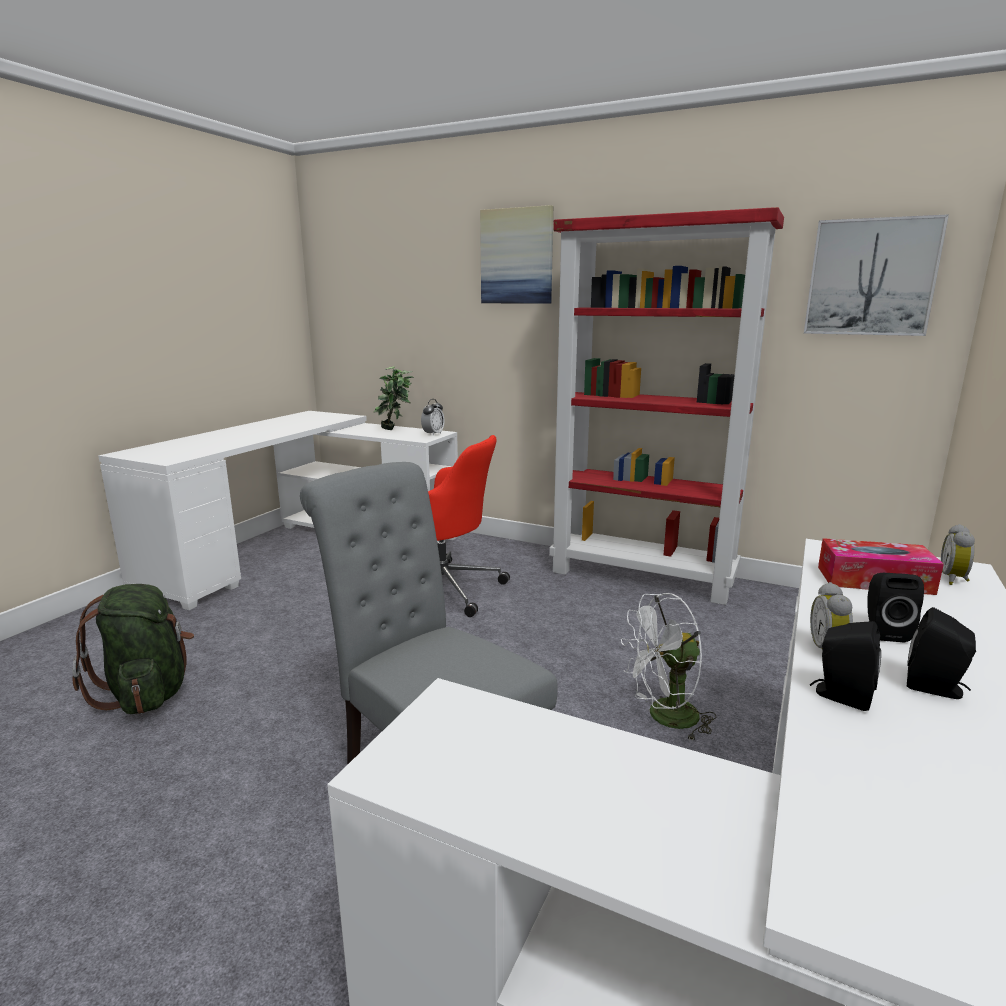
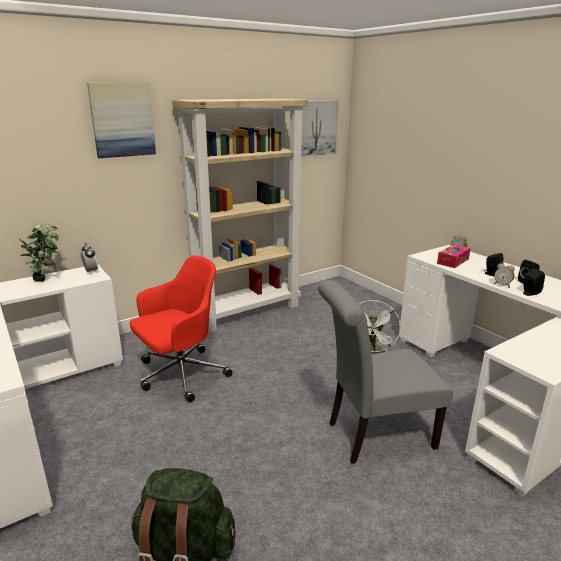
camera: 60 degrees left, 5 degrees up
(643, 576) = (247, 311): red bookcase -> beige bookcase

